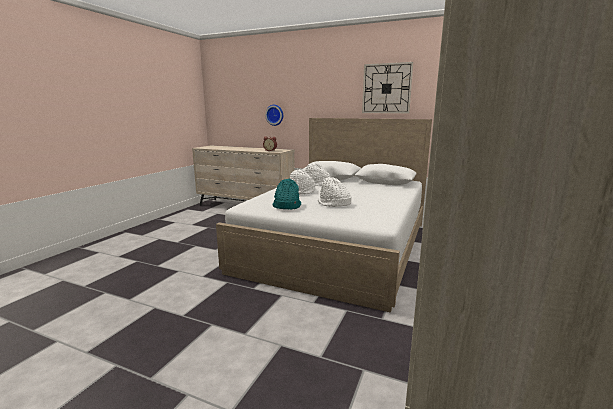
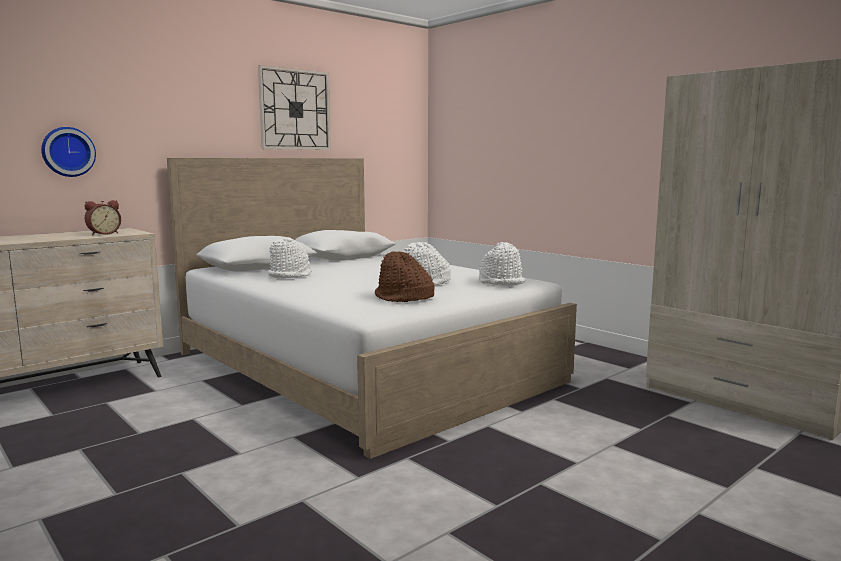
camera: 65 degrees left, 5 degrees down
(286, 206) = (403, 298): turquoise hat -> brown hat
(302, 192) = (330, 285): white hat -> white hat (501, 282)

